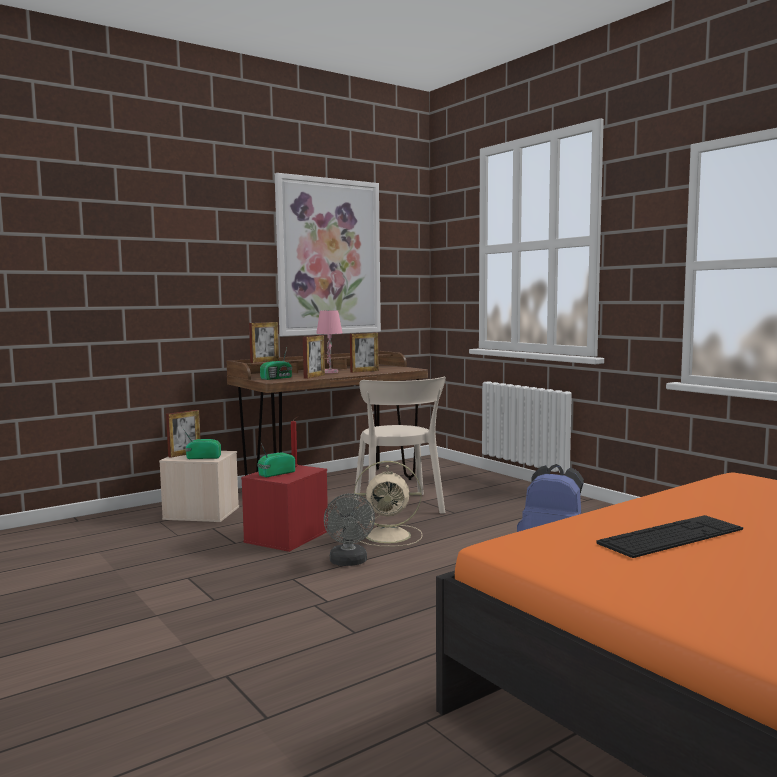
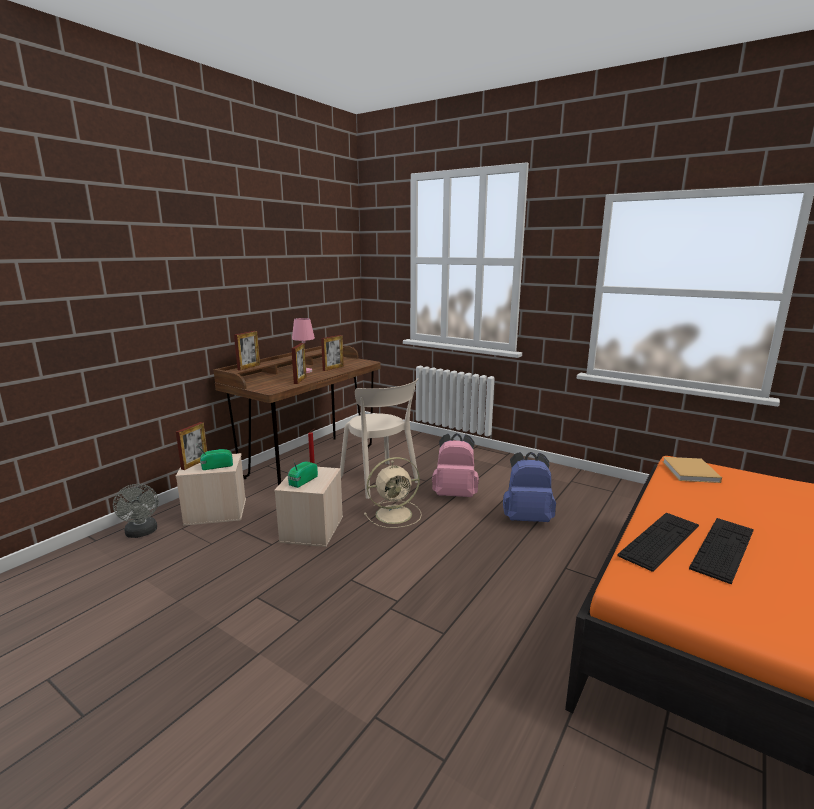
camera: 20 degrees left, 10 degrees up
(277, 378) = (269, 385): radio -> none
(287, 537) = (312, 529): red storage box -> beige storage box
(329, 257) = (288, 266): picture -> none
(349, 562) = (384, 551): grey fan -> grey fan (142, 533)
(480, 527) = (455, 494): none -> pink backpack
(596, 523) = (660, 540): none -> keyboard
(739, 484) = (691, 472): none -> beige book

